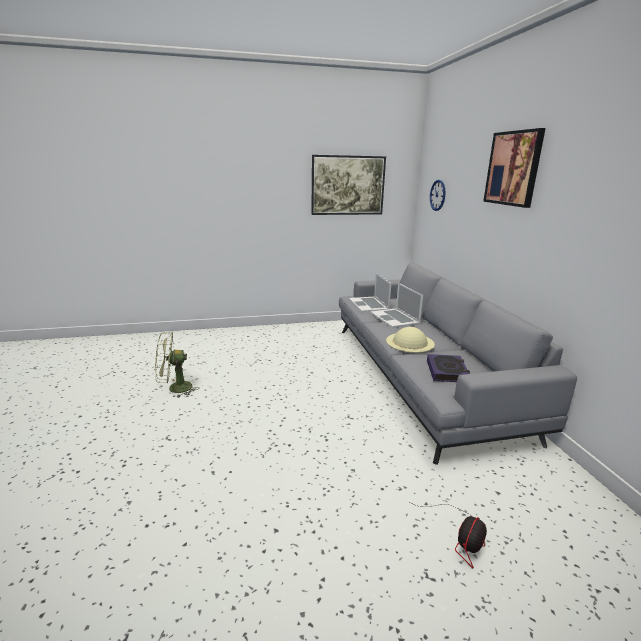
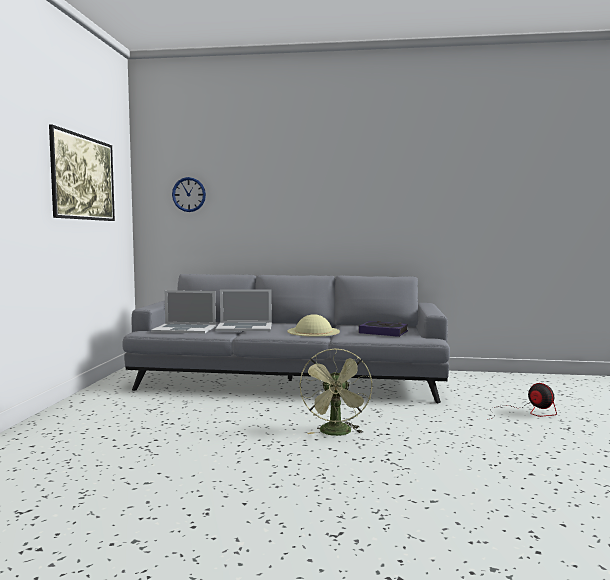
camera: 70 degrees left, 15 degrees down
(175, 389) = (166, 525): green fan -> green fan (337, 433)
(513, 168) = (314, 161): picture -> none

